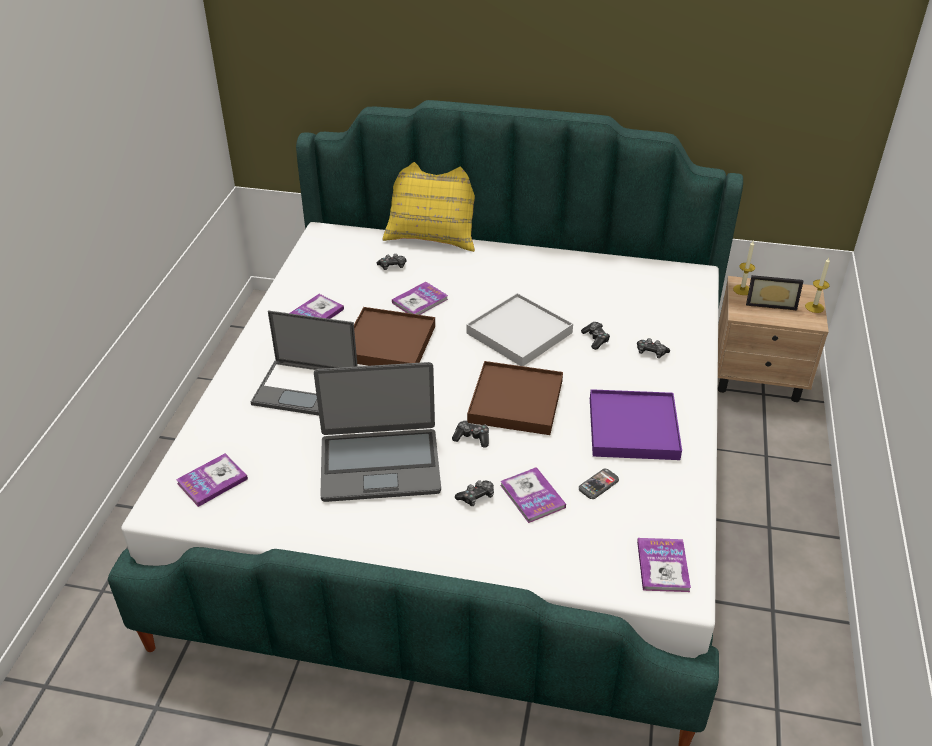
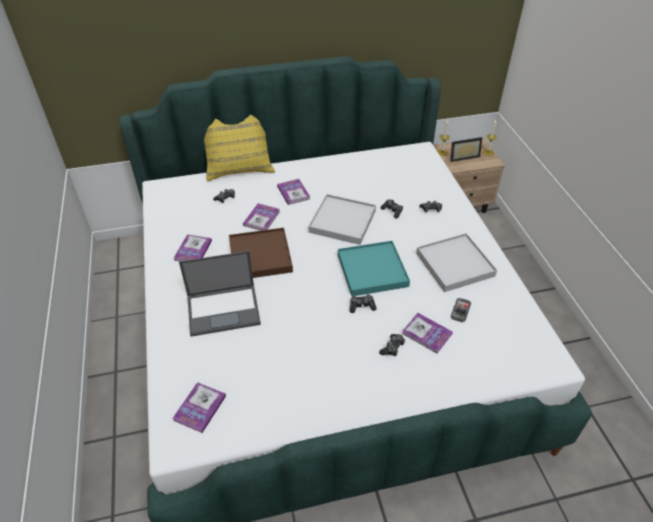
camera: 25 degrees left, 5 degrees up
(380, 464) = (313, 348): laptop -> none
(516, 401) = (372, 270): brown tray -> turquoise tray
(633, 428) = (454, 264): purple tray -> white tray
(663, 566) = (533, 351): book -> book (293, 192)

